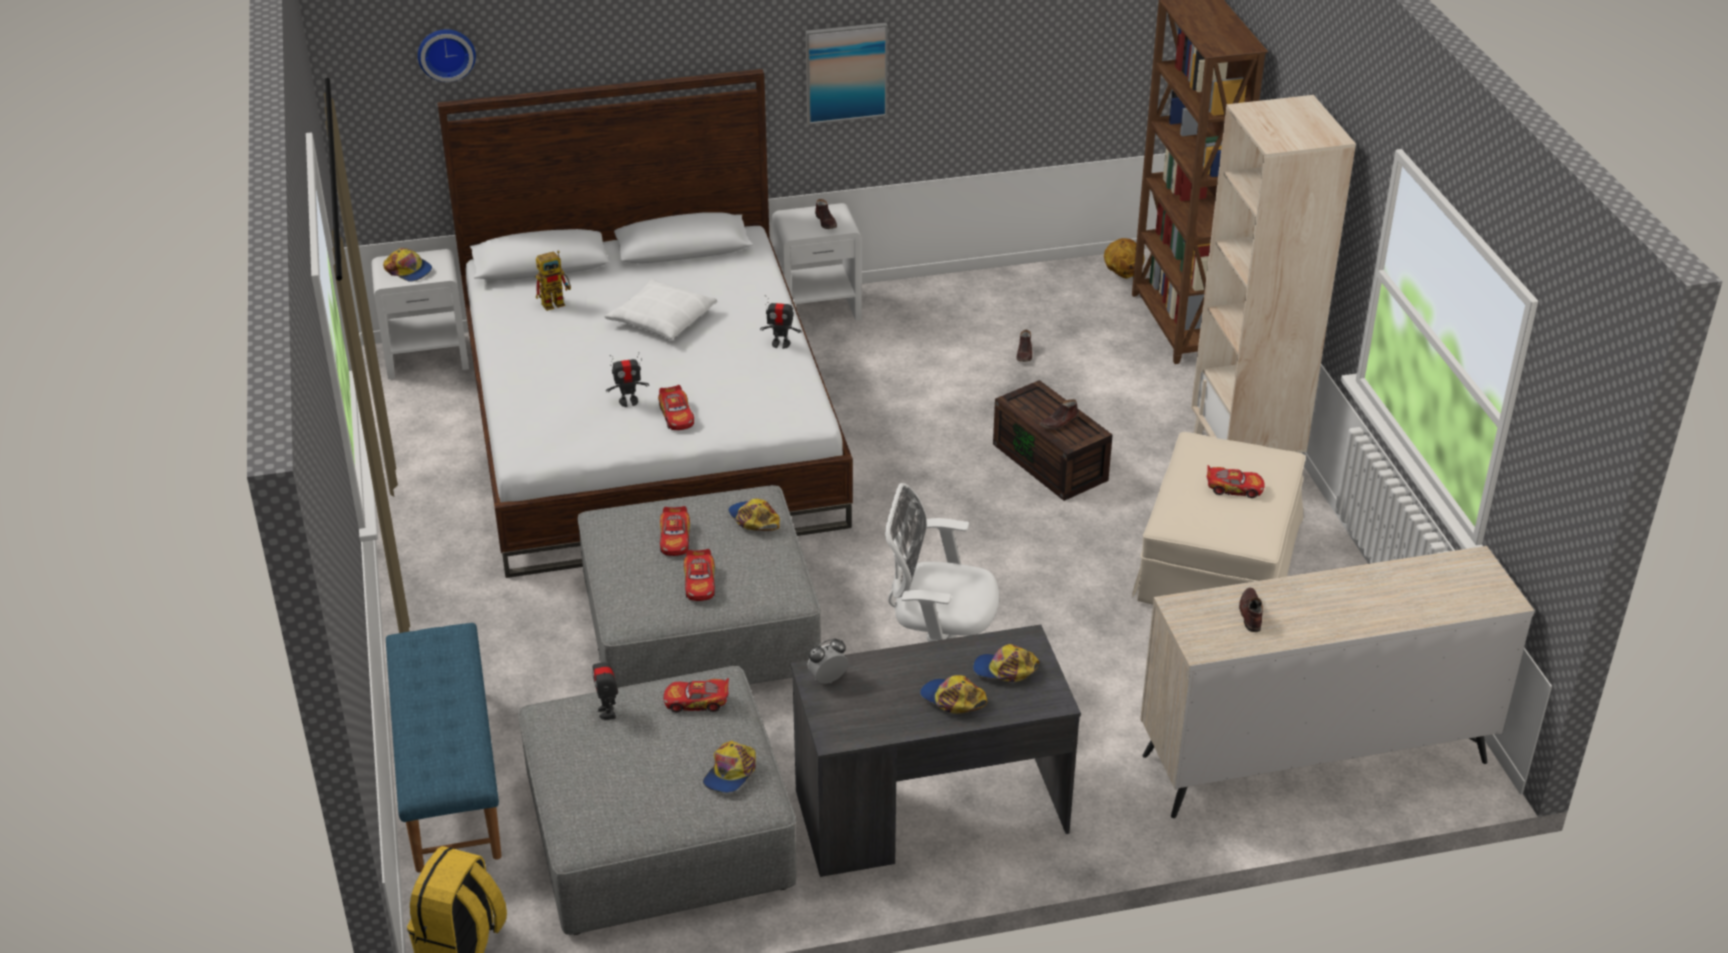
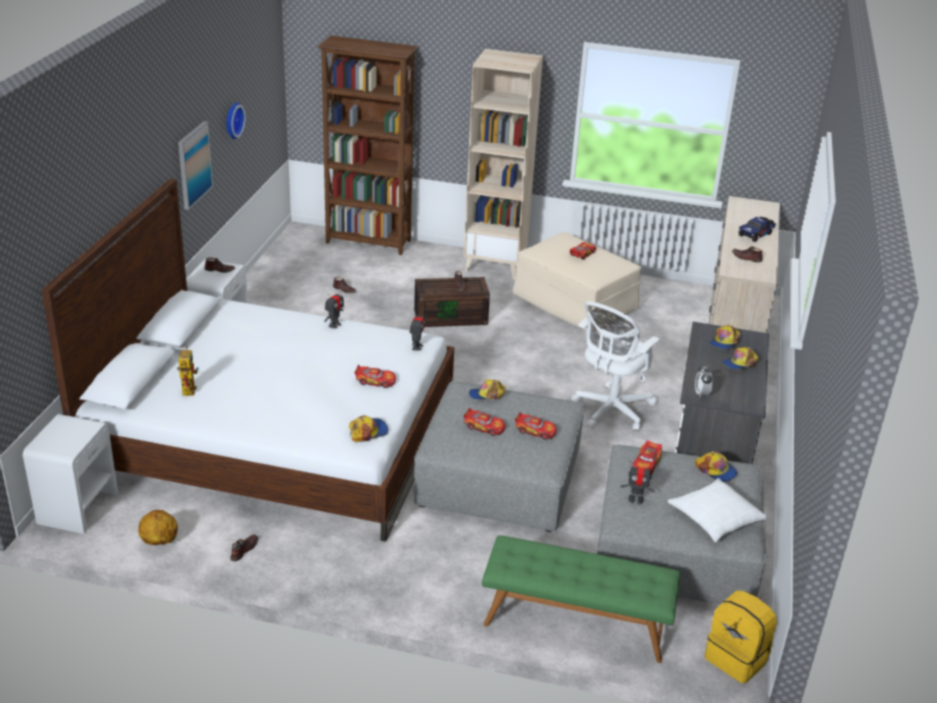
camera: 65 degrees left, 5 degrees down
(409, 270) = (66, 438): cap -> cap (368, 431)
(426, 485) = (244, 550): none -> brown shoe
(446, 53) = (36, 245): wall clock -> wall clock (232, 120)
(448, 776) = (575, 623): blue bench -> green bench
(628, 401) = (342, 393): toy robot -> toy robot (416, 347)
(661, 319) = (258, 356): white pillow -> white pillow (715, 517)
(1122, 274) = (303, 239): basketball -> basketball (159, 542)
(1358, 607) = (756, 234): none -> toy truck

